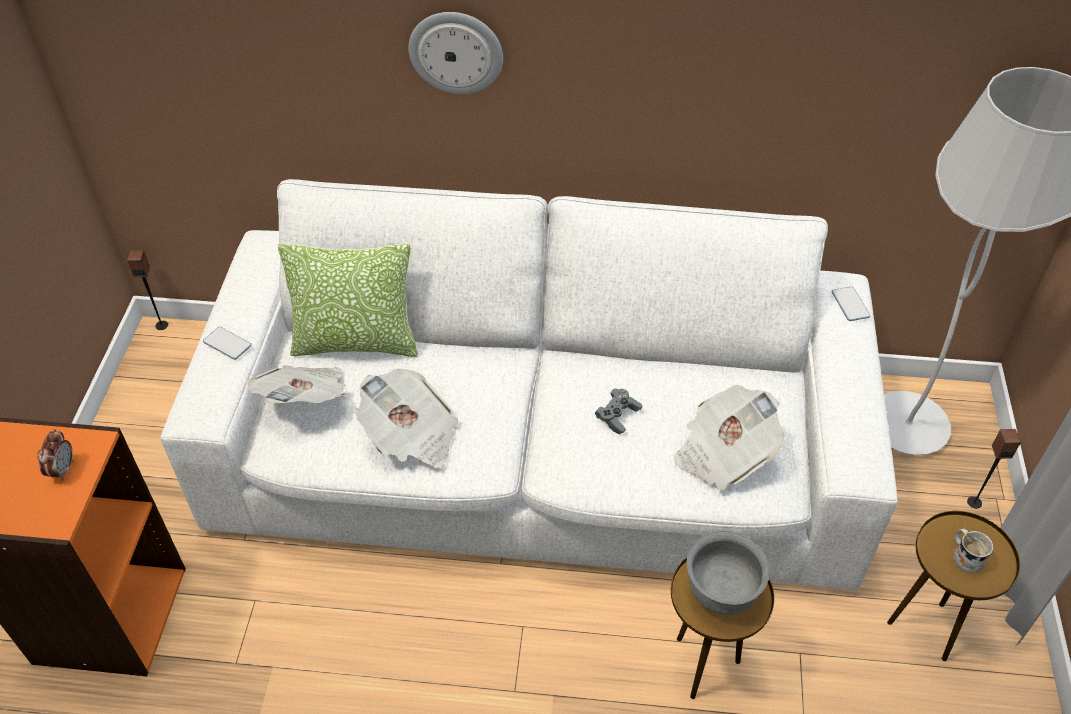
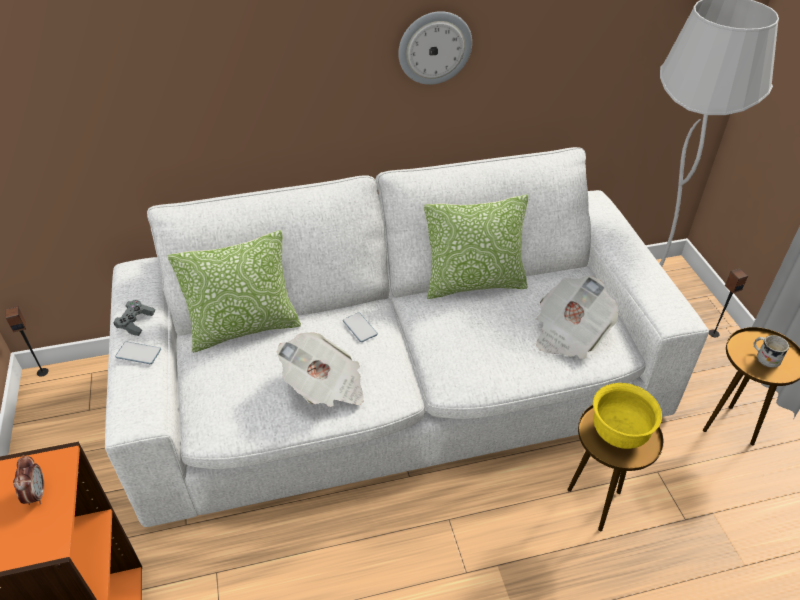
camera: 20 degrees left, 5 degrees down
(306, 399) = (222, 382): newspaper -> none
(456, 52) = (285, 64): wall clock -> wall clock (434, 47)
(617, 416) = (479, 327): grey game controller -> grey game controller (136, 322)
(641, 358) = (474, 283): none -> pillow
(721, 592) = (619, 433): grey bowl -> yellow bowl
(850, 304) = (606, 209): phone -> phone (360, 328)

